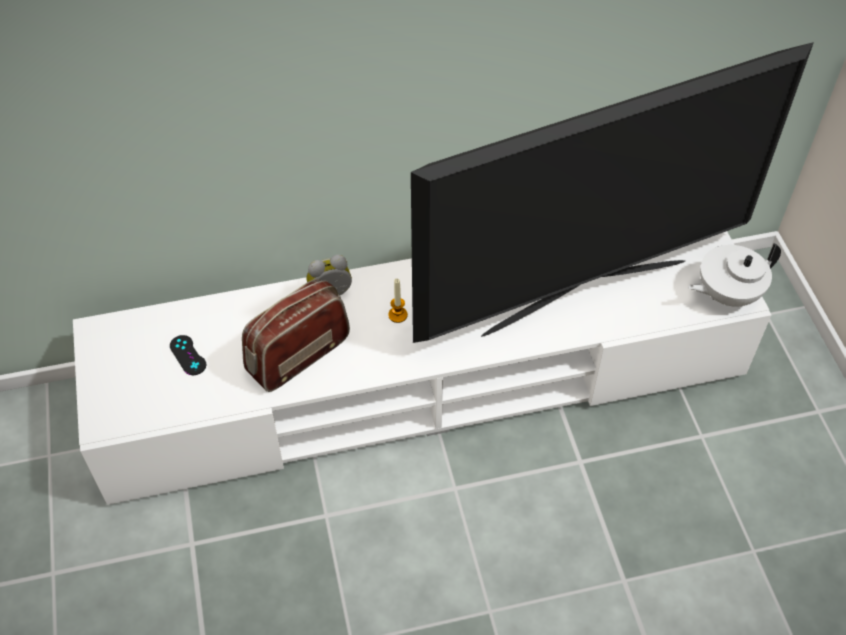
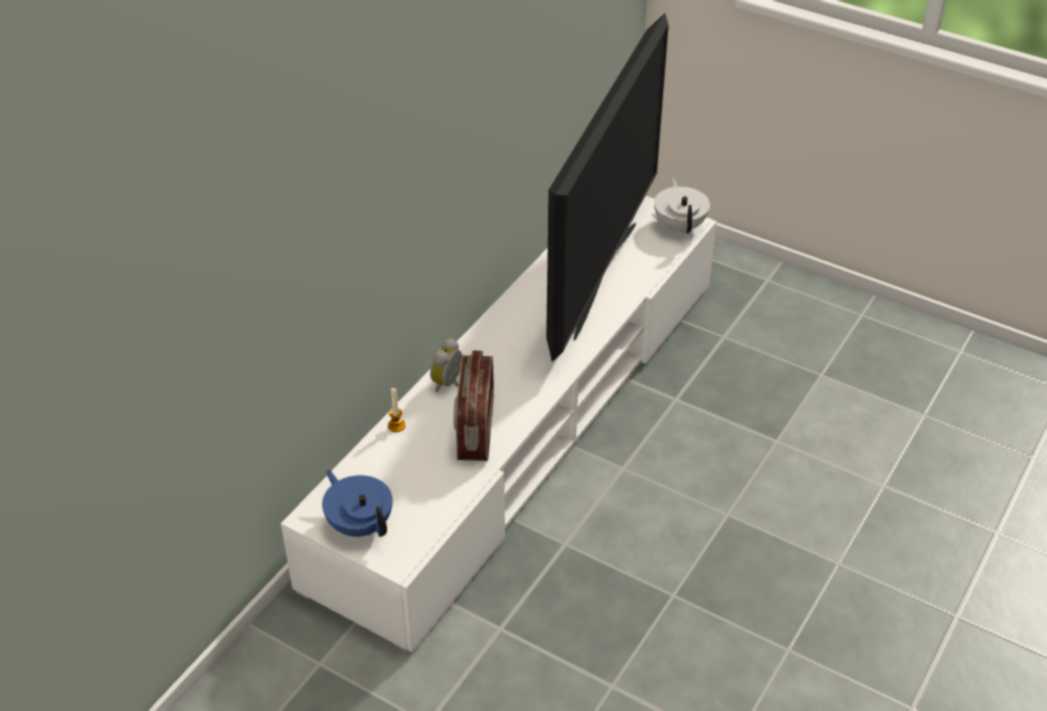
camera: 45 degrees left, 10 degrees down
(118, 367) = (360, 524): none -> blue teapot
(188, 355) = (400, 482): black game controller -> none
(398, 315) = (506, 364): candle -> candle (396, 426)
(726, 294) = (680, 225): white teapot -> white teapot turned 150 degrees clockwise

